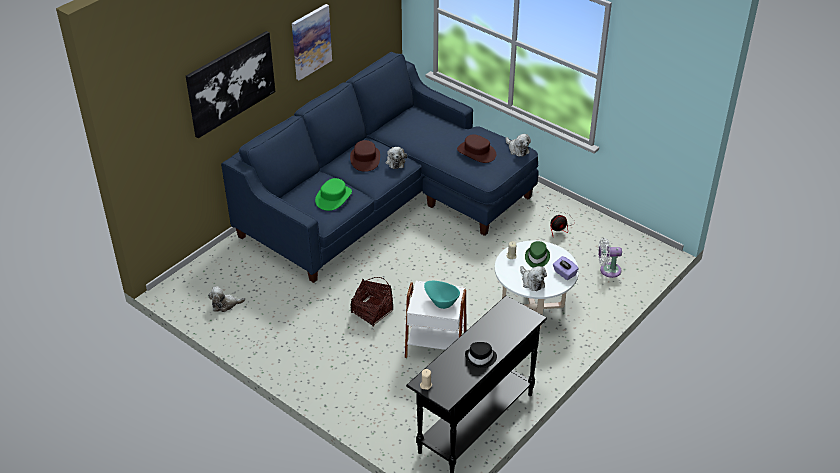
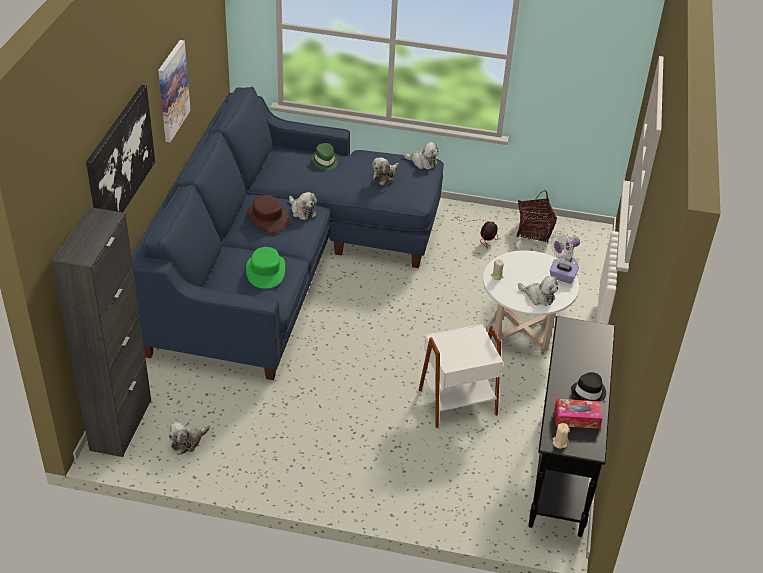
camera: 30 degrees left, 0 degrees up
(191, 278) = (121, 425): none -> black cabinet
(371, 311) = (362, 390): basket -> basket (533, 231)
(441, 302) = (470, 348): turquoise bowl -> none
(454, 373) = (576, 418): none -> tissue box
(476, 152) = (385, 176): brown hat -> plush toy
(536, 258) = (523, 270): green hat -> green hat (325, 161)

